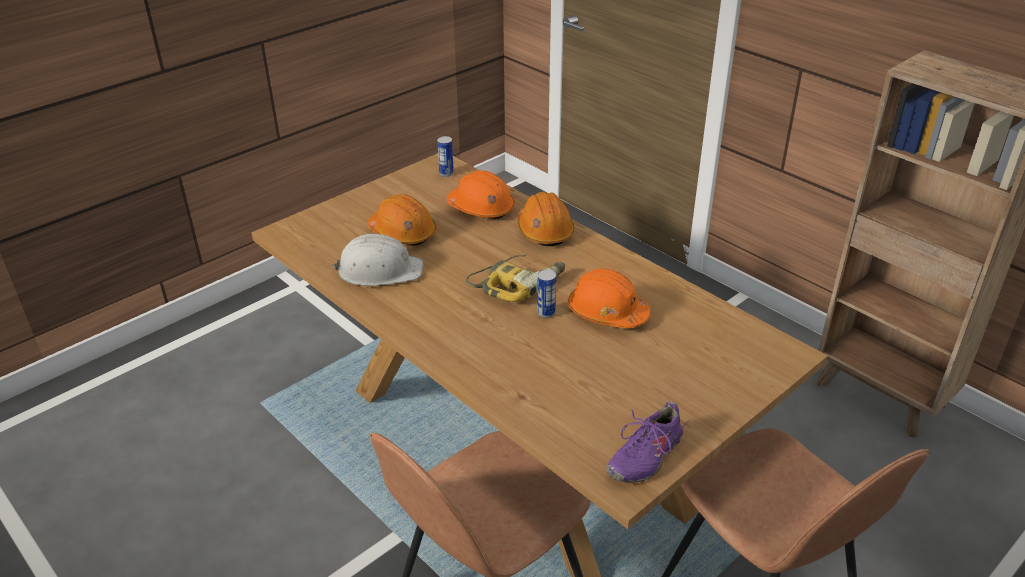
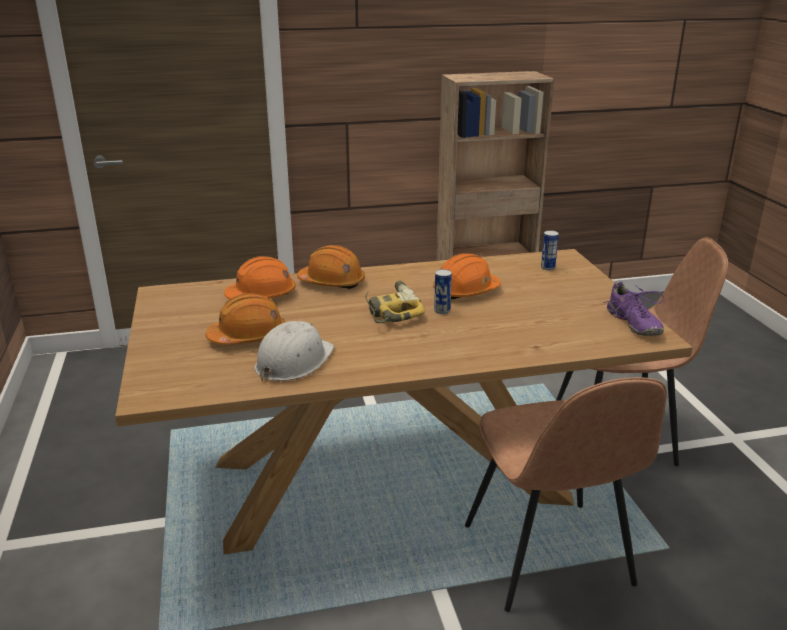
camera: 60 degrees left, 10 degrees down
(446, 173) = (180, 294): can -> can (548, 267)

